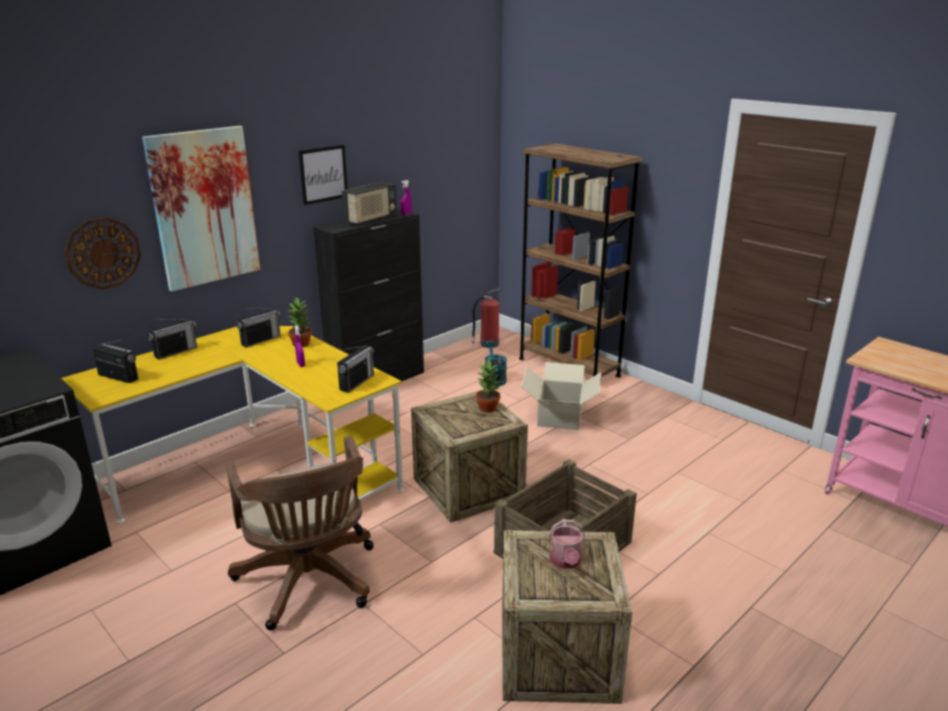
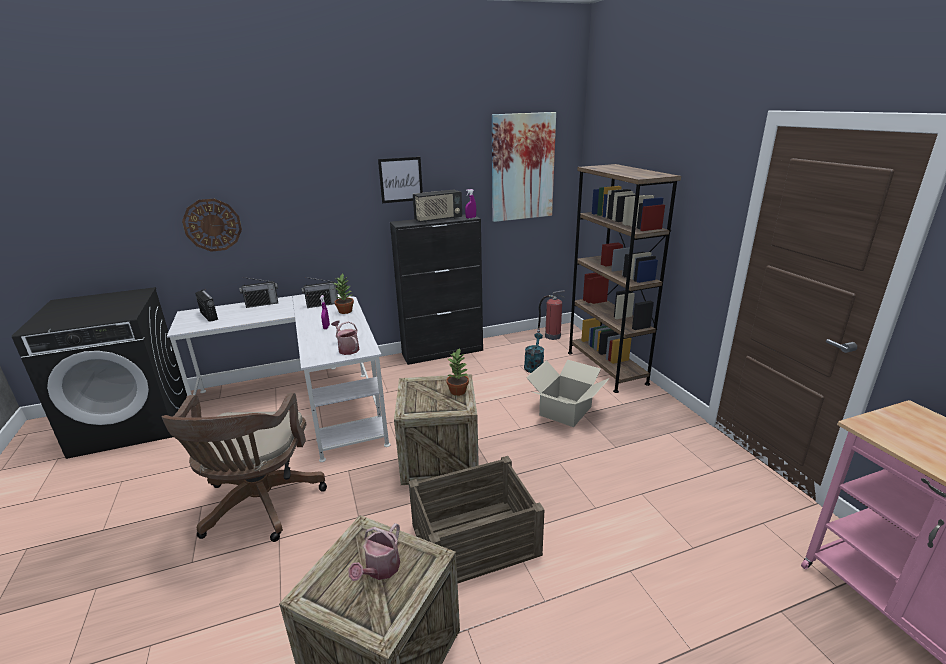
camera: 25 degrees right, 0 degrees up
(204, 208) = (294, 198): picture -> picture (522, 167)
(255, 469) = (306, 402): yellow desk -> white desk
(357, 382) = (347, 349): radio -> watering can

